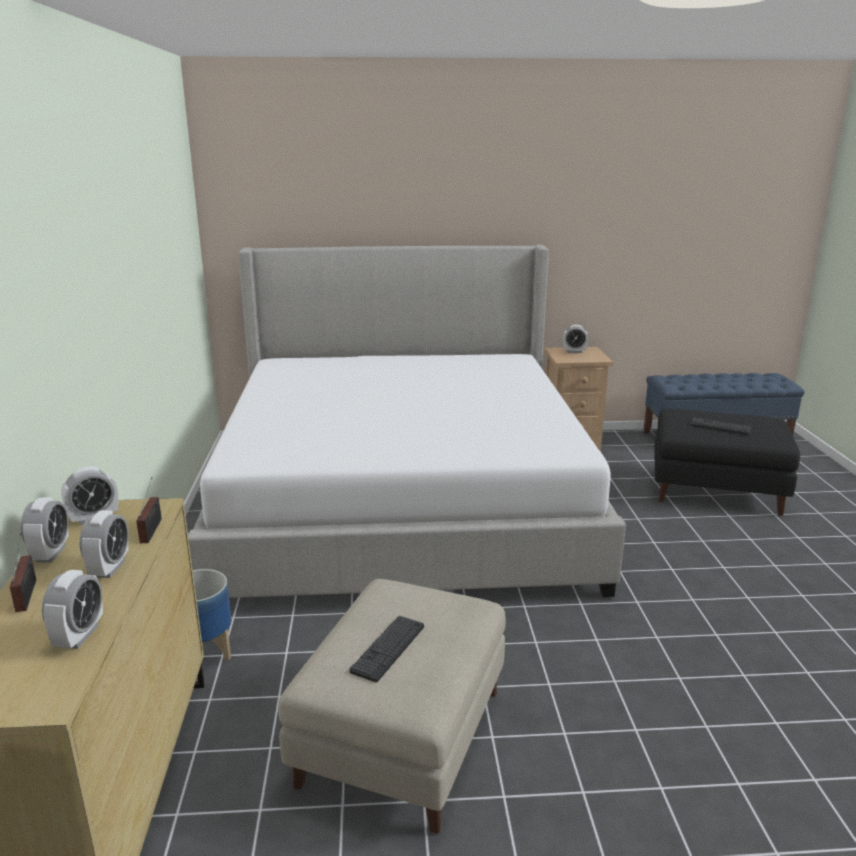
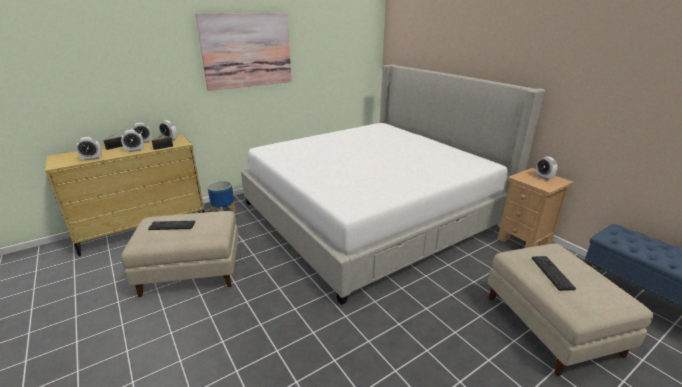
camera: 60 degrees right, 5 degrees up
(105, 254) = (247, 50): none -> picture
(717, 490) = (551, 326): black ottoman -> beige ottoman

